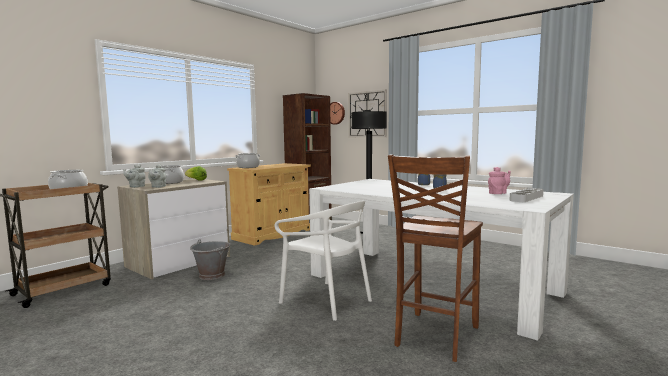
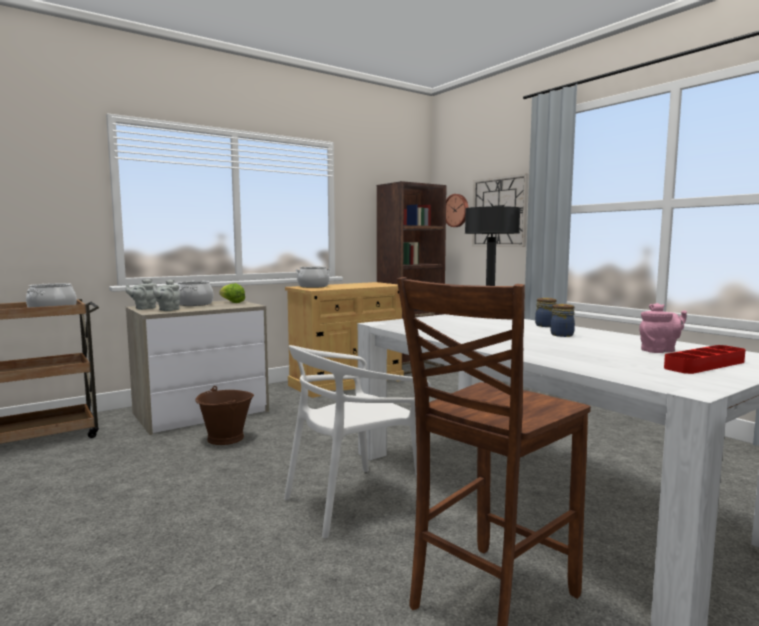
camera: 15 degrees right, 0 degrees up
(212, 275) = (225, 438): grey bucket -> brown bucket
(326, 301) = (353, 501): white chair -> white chair turned 90 degrees clockwise
(526, 198) = (704, 365): grey tray -> red tray

